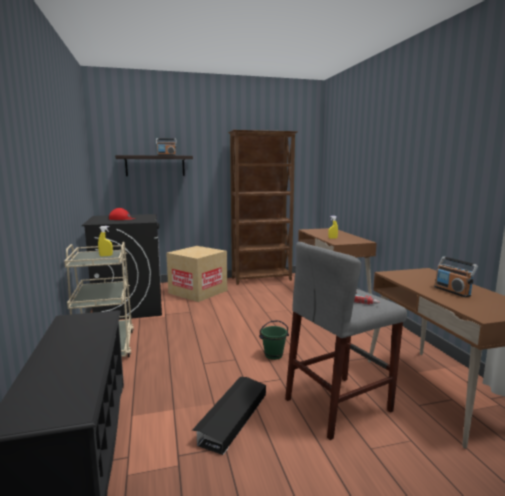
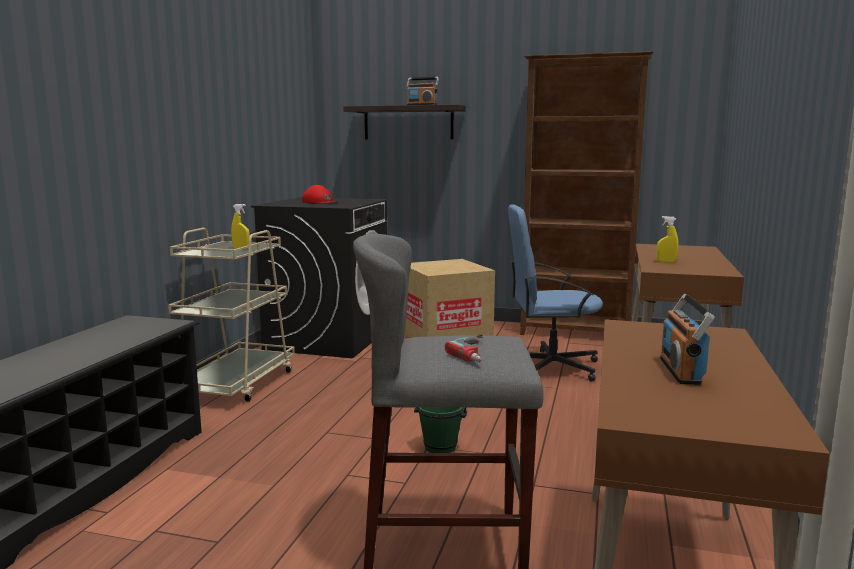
camera: 30 degrees right, 0 degrees up
(232, 417) = (272, 510): black storage box -> none
(271, 299) = (549, 367): none -> blue office chair

